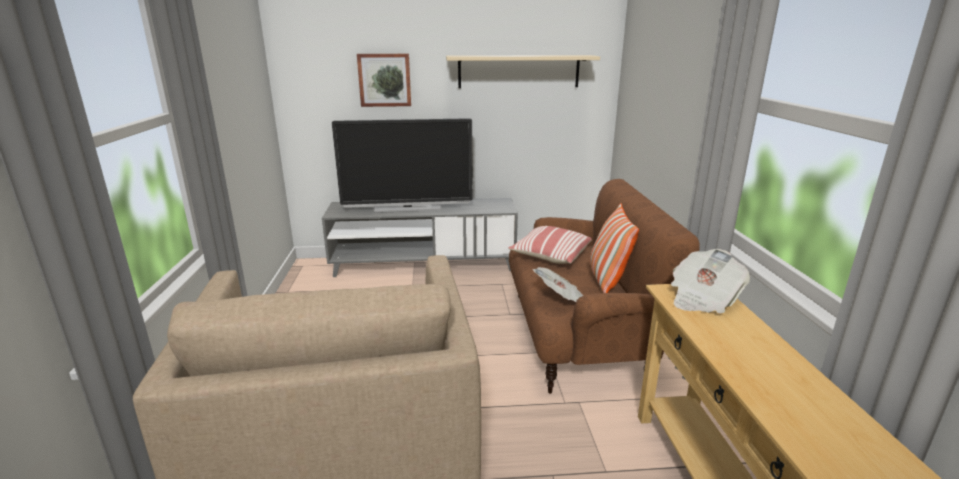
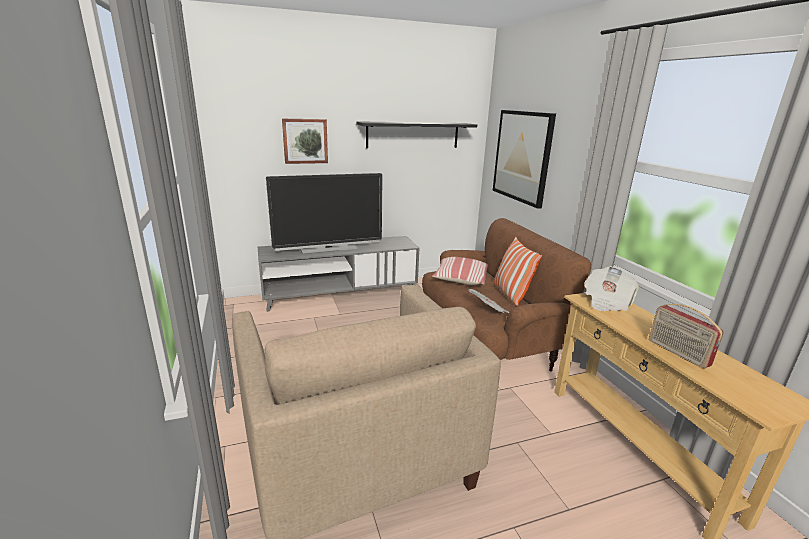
camera: 15 degrees left, 0 degrees up
(518, 71) = (413, 135): beige shelf -> black shelf
(651, 97) = (522, 156): none -> picture
(760, 382) = (677, 353): none -> radio

